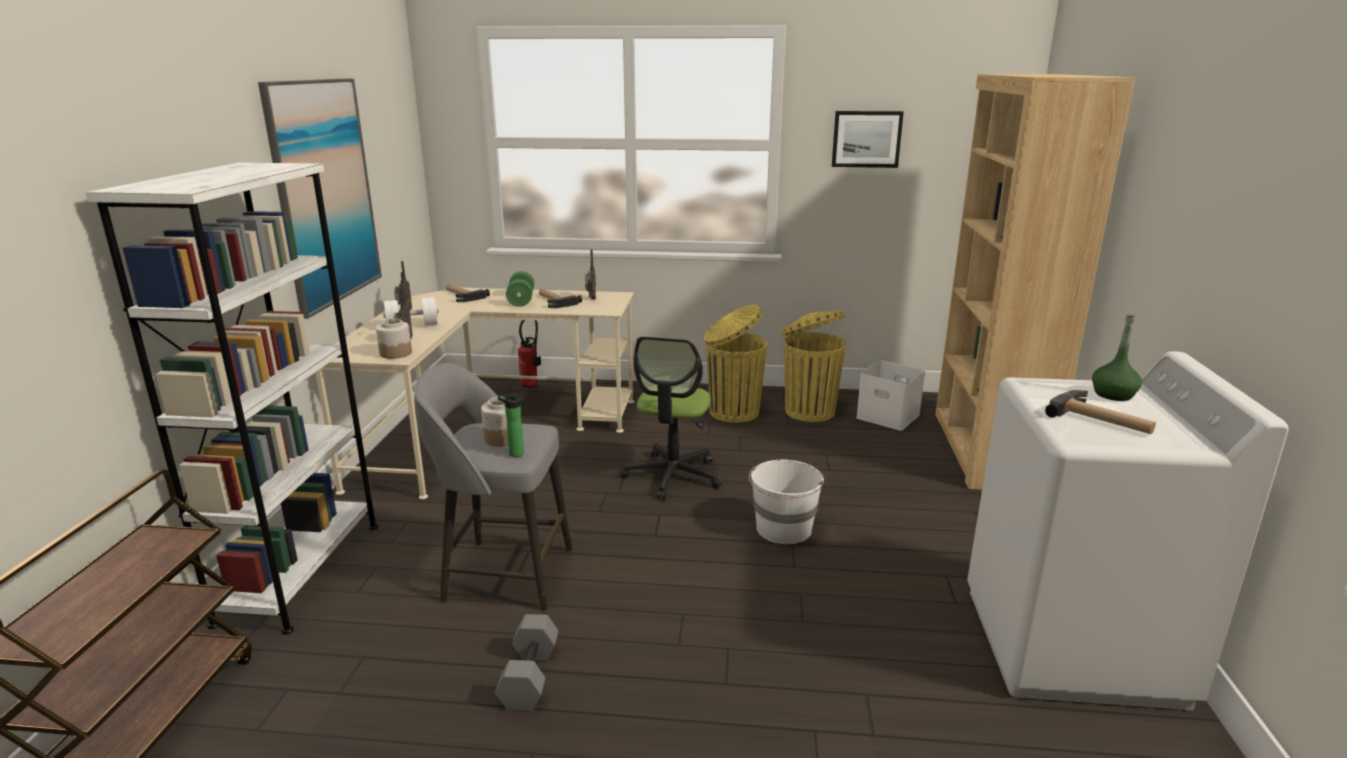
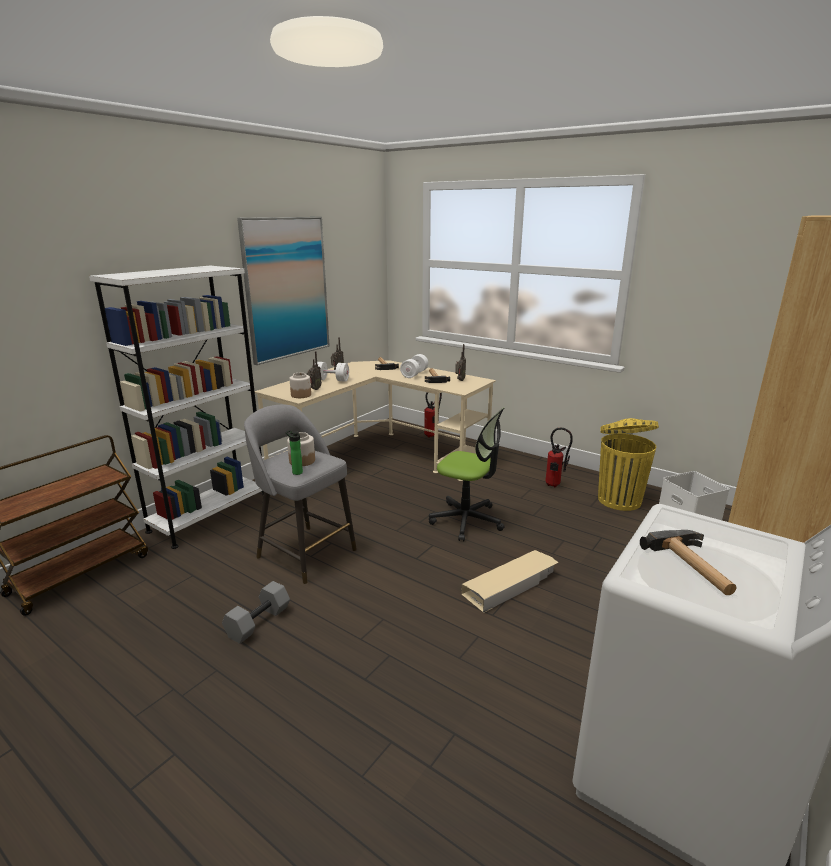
camera: 30 degrees right, 0 degrees up
(521, 300) = (414, 374): green dumbbell -> white dumbbell
(672, 476) = (467, 520): office chair -> office chair turned 105 degrees counterclockwise
(732, 412) = (554, 486): yellow trash can -> fire extinguisher
(783, 529) = (510, 584): white bucket -> beige storage box
(866, 139) = (709, 274): picture -> none
(1113, 394) = (748, 547): green bottle -> none

